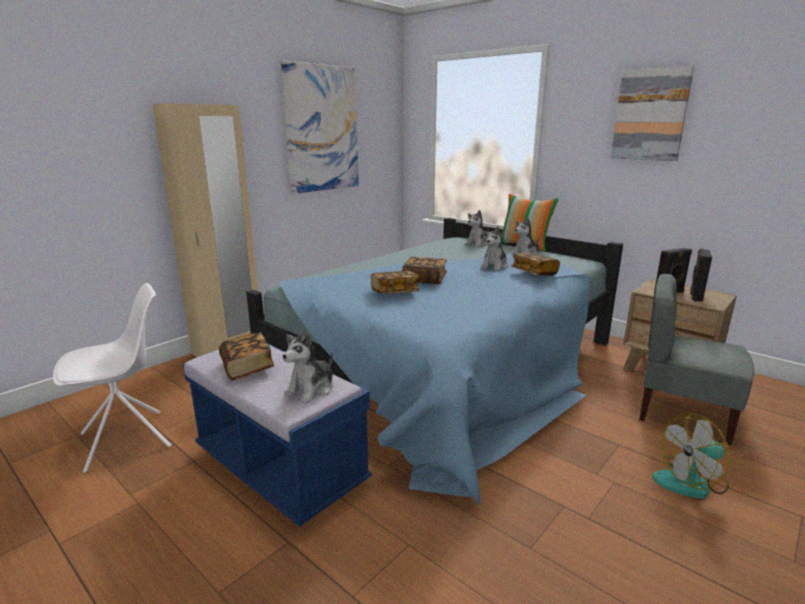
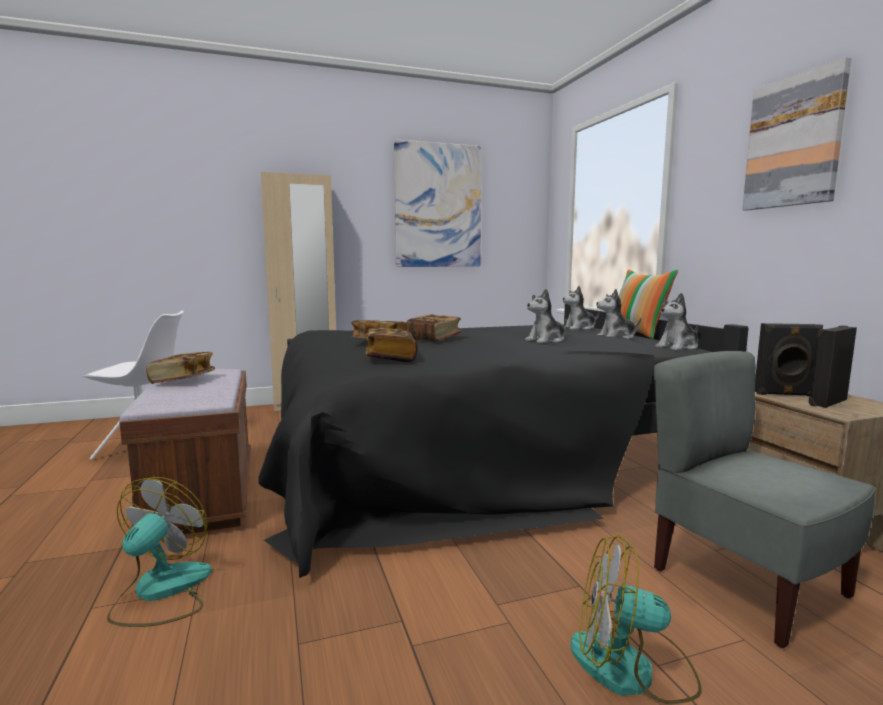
camera: 30 degrees right, 10 degrees down
(280, 468) = (203, 494): blue bench -> brown bench
(311, 389) = (190, 399): plush toy -> plush toy (678, 347)
(386, 559) = (161, 592): none -> fan
(448, 365) = (479, 456): blue bed -> black bed
(534, 273) = (573, 346): book -> book (391, 358)

